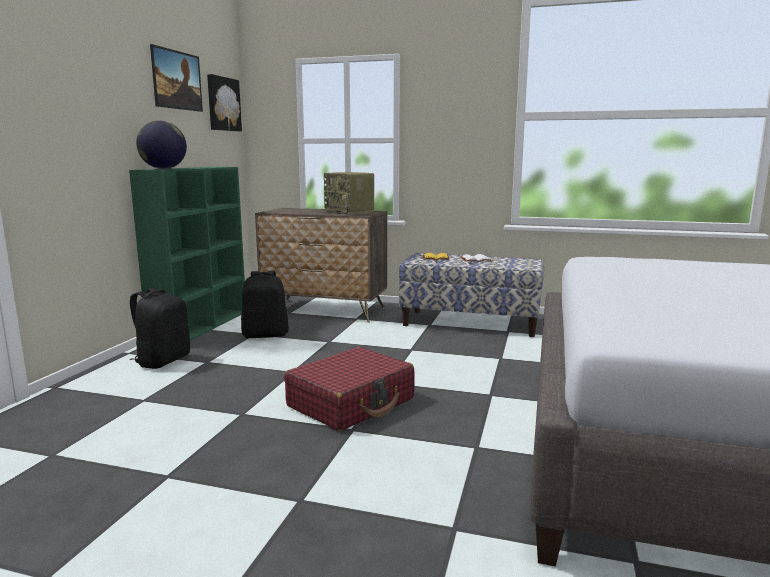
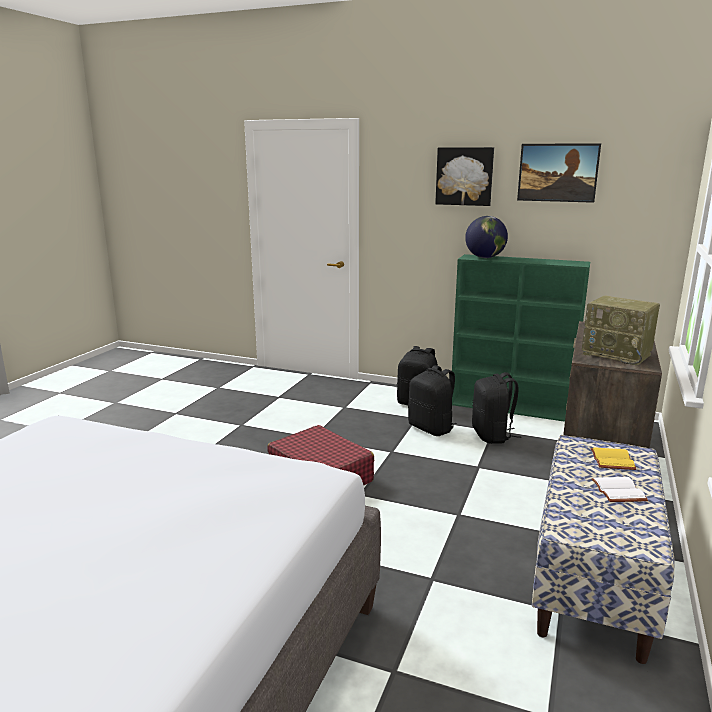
camera: 95 degrees right, 5 degrees up
(222, 104) = (644, 192): picture -> picture (464, 176)
(239, 355) = (431, 428): none -> black backpack
(350, 212) = (618, 354): radio -> radio turned 105 degrees counterclockwise

